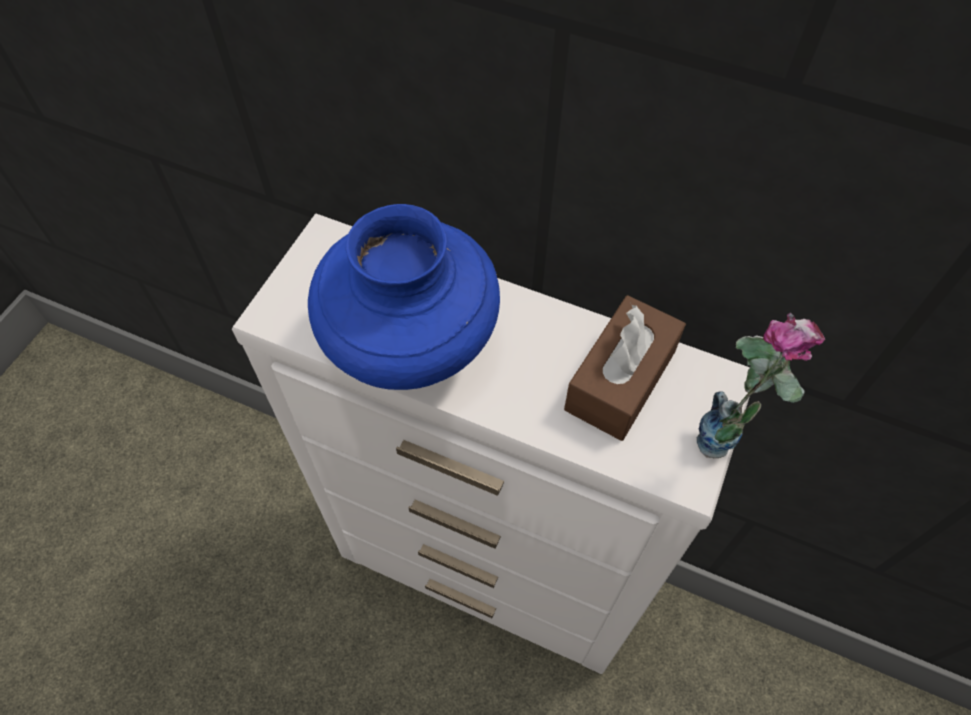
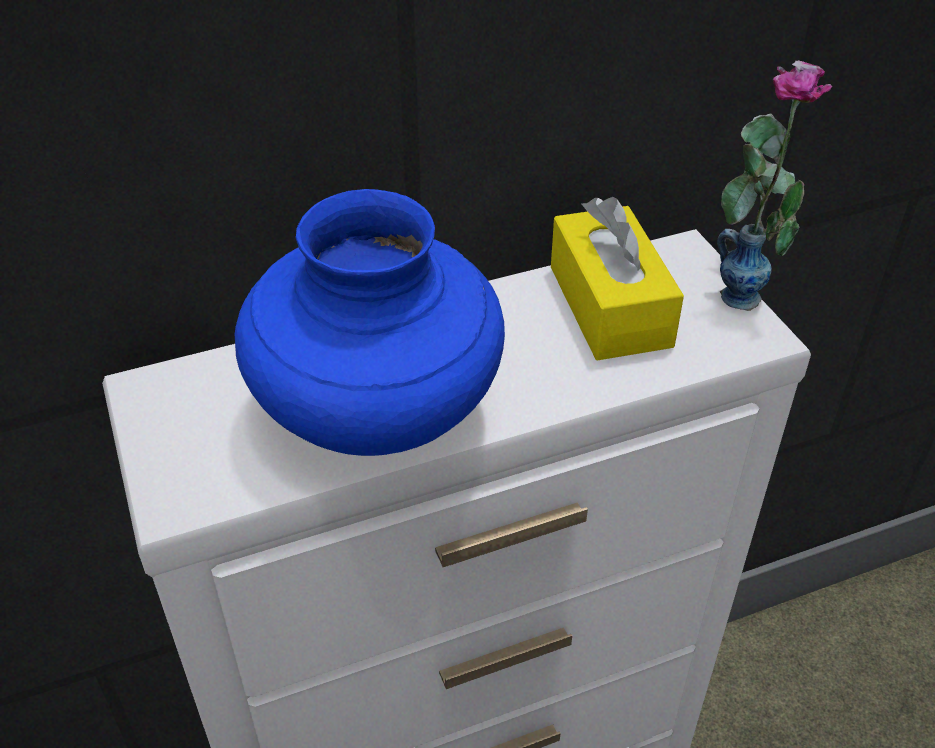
camera: 45 degrees left, 15 degrees down
(620, 380) = (609, 306): brown tissue box -> yellow tissue box

